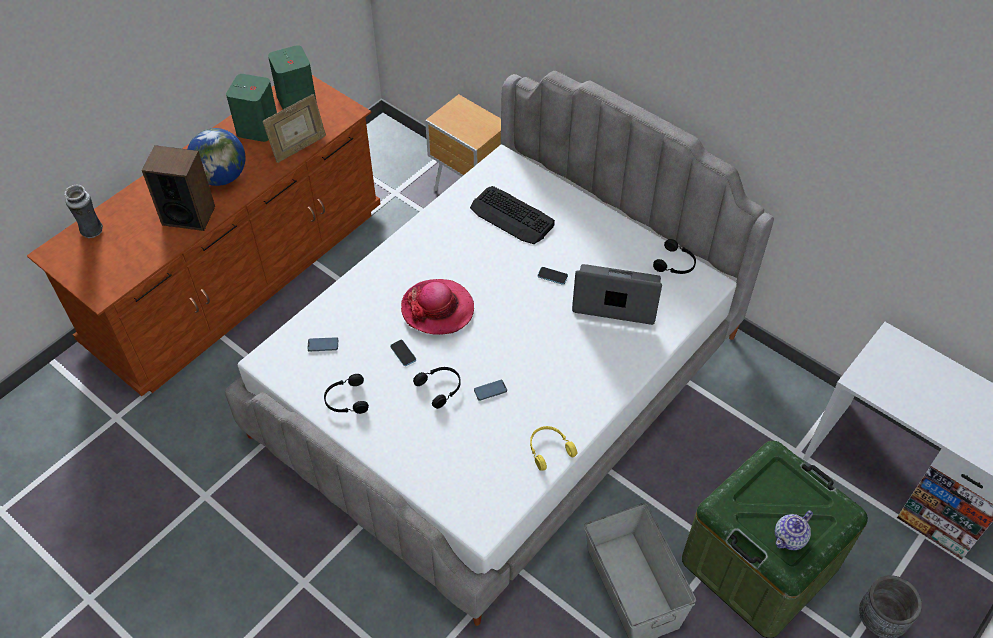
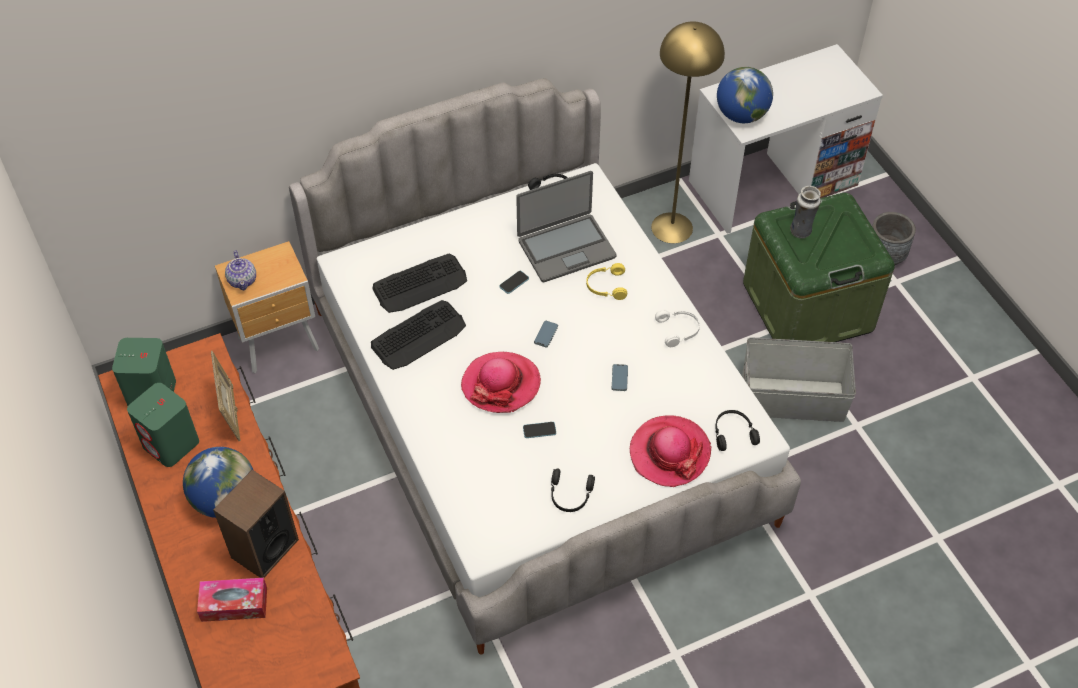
camera: 65 degrees left, 0 degrees up
(92, 231) = (225, 654): vase -> vase (801, 231)
(135, 219) = (234, 604): none -> tissue box
(323, 345) = (492, 494): phone -> phone (546, 335)
(427, 458) = (669, 453): none -> hat
(440, 388) = (596, 415): black headphones -> black headphones (733, 433)
(458, 236) = (419, 335): none -> keyboard
(549, 449) = (703, 360): yellow headphones -> yellow headphones (606, 286)
(573, 417) = (678, 330): none -> white headphones
(616, 297) = (566, 248): laptop -> laptop turned 150 degrees counterclockwise
(775, 409) = (672, 228): none -> yellow floor lamp
(790, 538) = (849, 245): teapot -> teapot (243, 280)
(876, 368) = (741, 115): none -> globe

